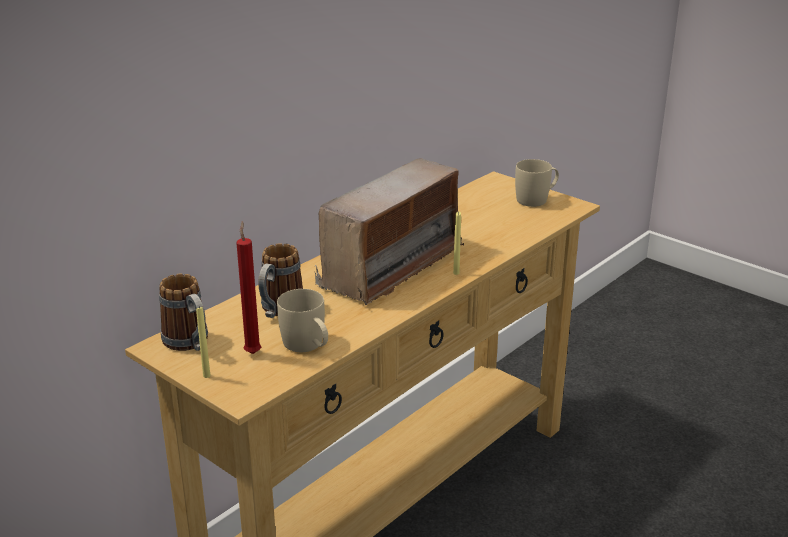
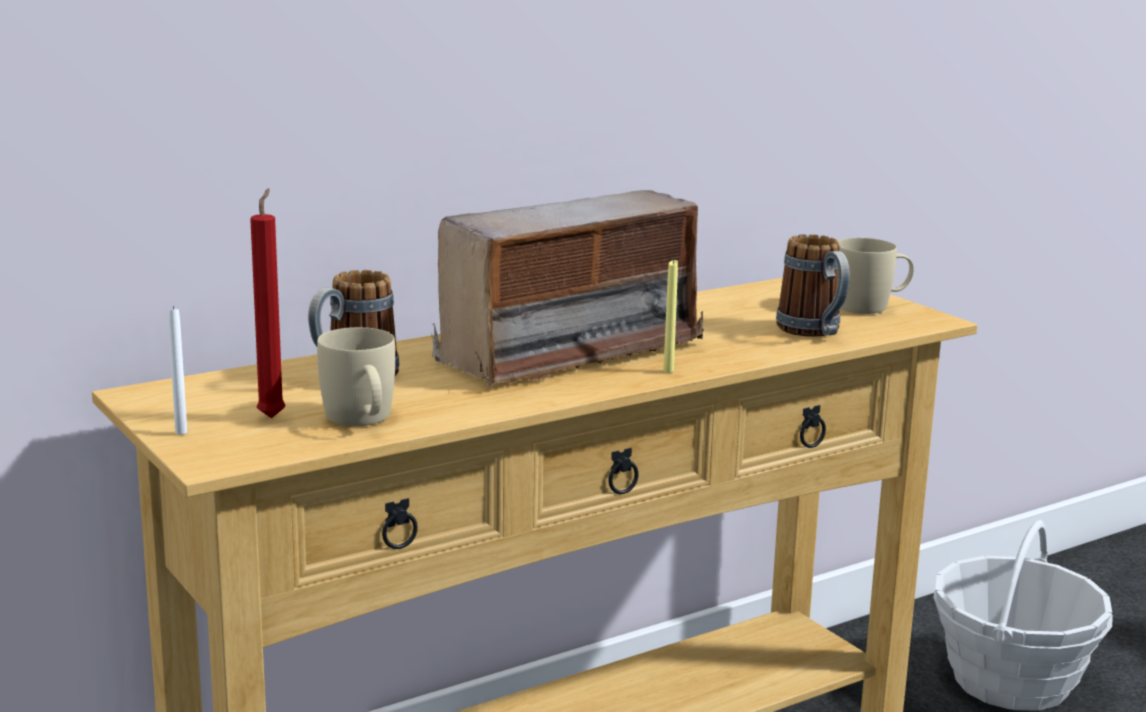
camera: 15 degrees right, 10 degrees down
(190, 344) = (188, 397): mug -> mug (815, 332)
(206, 376) = (181, 432): yellow candle -> white candle
(603, 381) = (1011, 681): none -> basket

